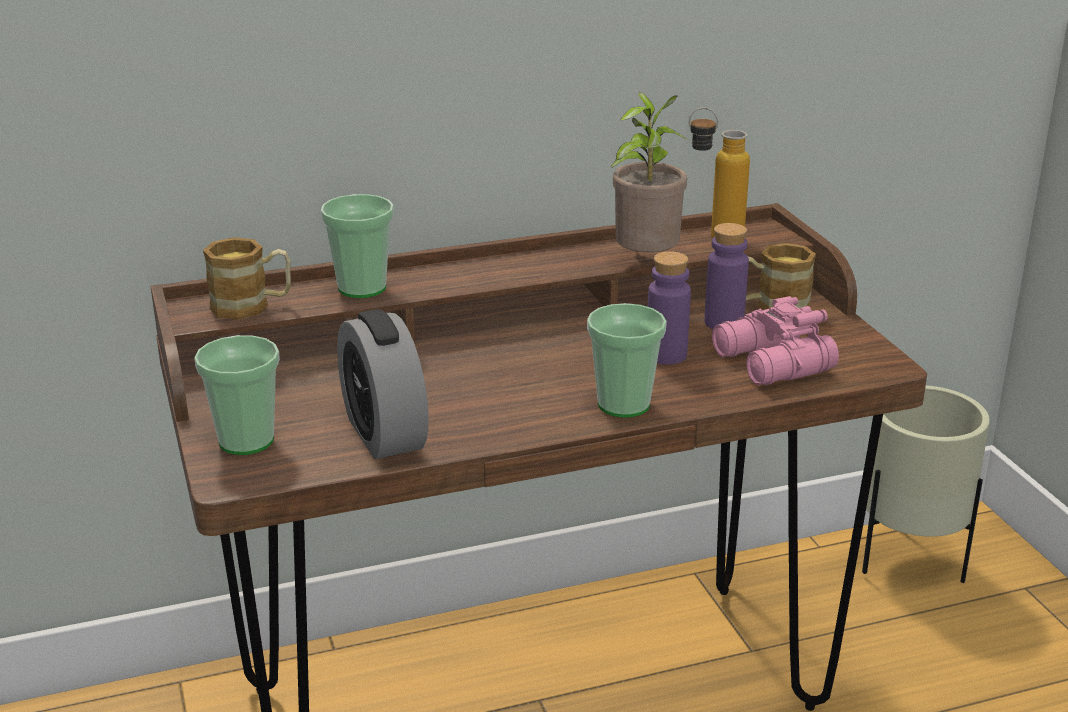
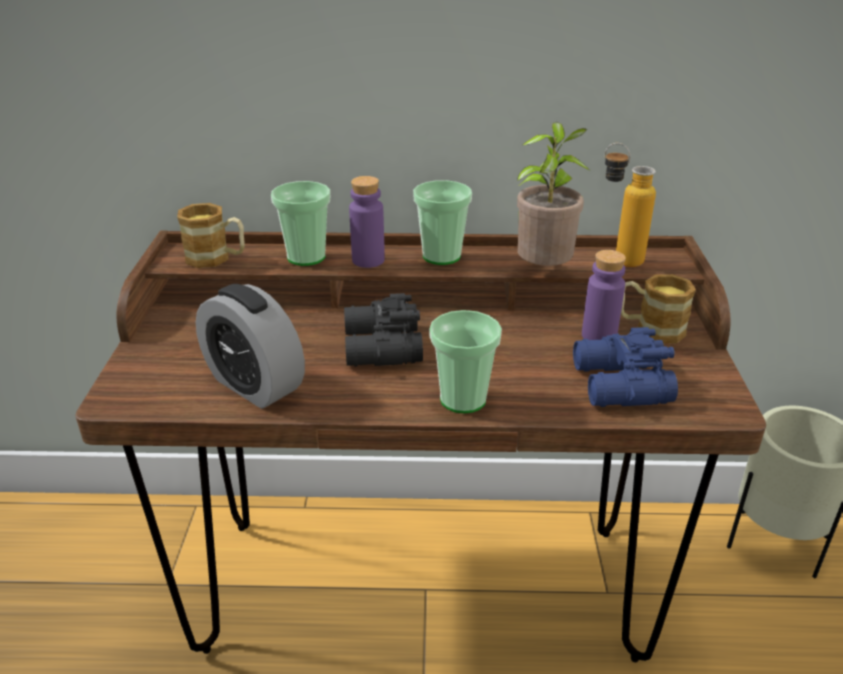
camera: 20 degrees right, 5 degrees up
(246, 441) = (152, 369): cup -> cup (441, 256)
(384, 433) = (254, 385): alarm clock -> alarm clock turned 45 degrees counterclockwise
(497, 374) = (380, 348): none -> black binoculars
(666, 355) = (529, 358): purple bottle -> purple bottle (368, 260)
(771, 364) = (618, 385): pink binoculars -> blue binoculars

